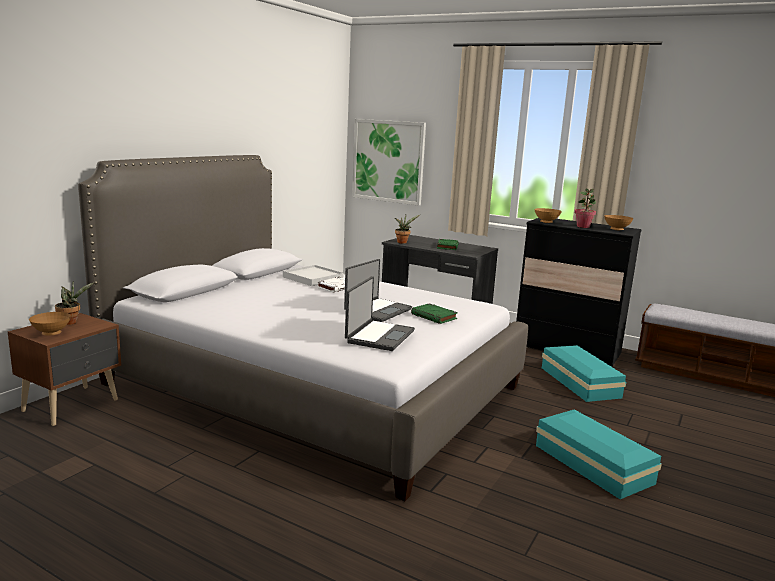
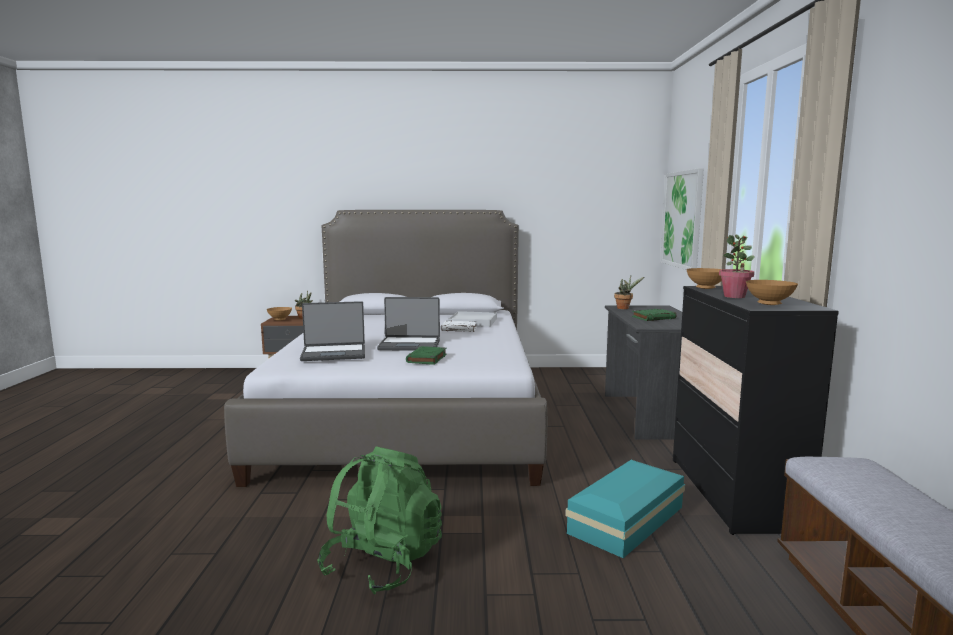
camera: 60 degrees right, 5 degrees down
(593, 465) = (383, 563): turquoise storage box -> green backpack

